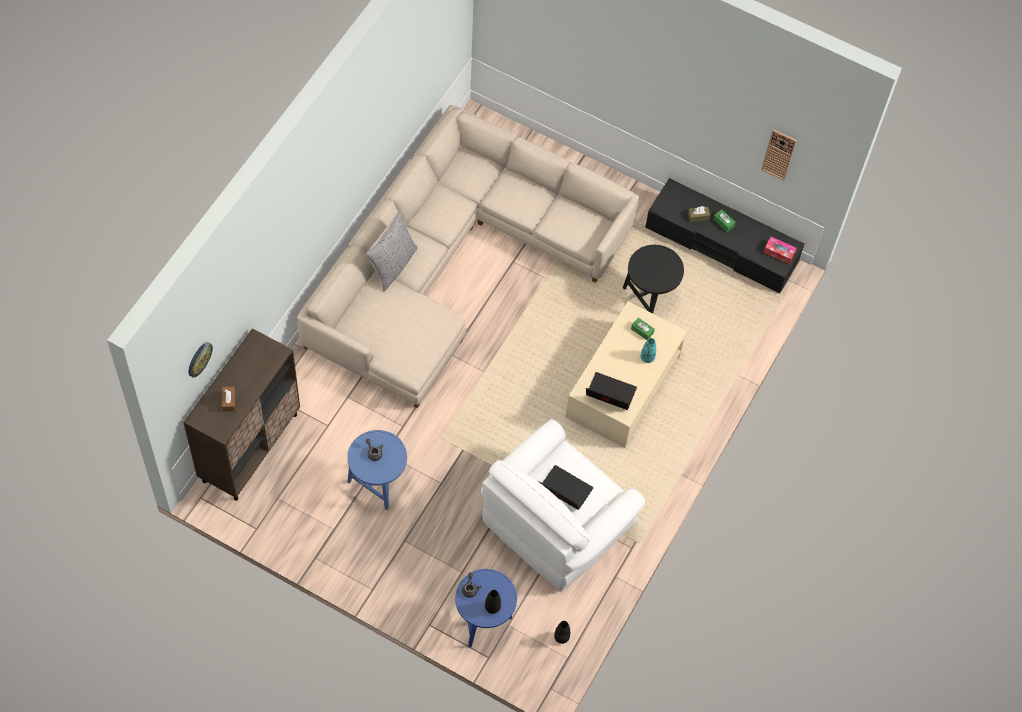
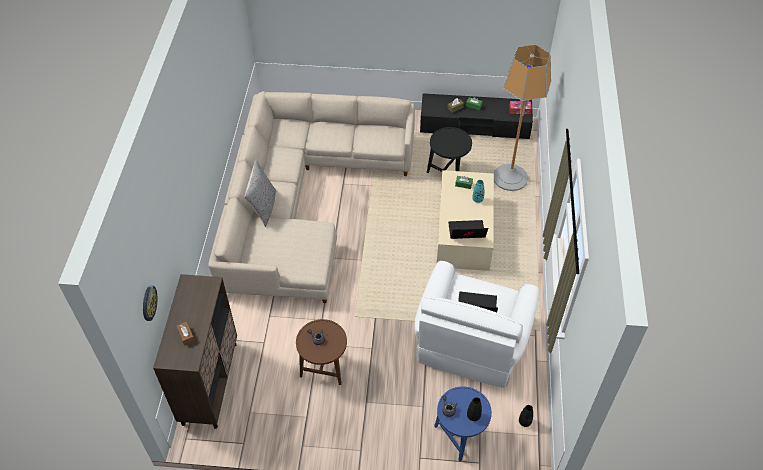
camera: 20 degrees left, 10 degrees down
(378, 483) = (324, 367): blue side table -> brown side table
(722, 338) = (510, 178): none -> floor lamp
(779, 154) = (505, 29): wall clock -> none

